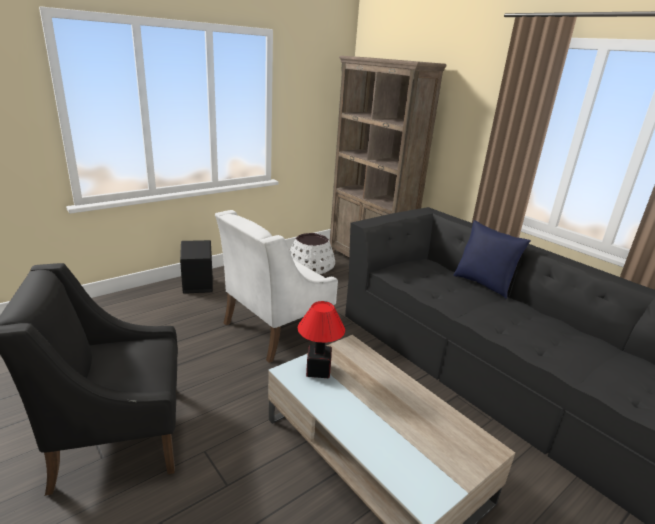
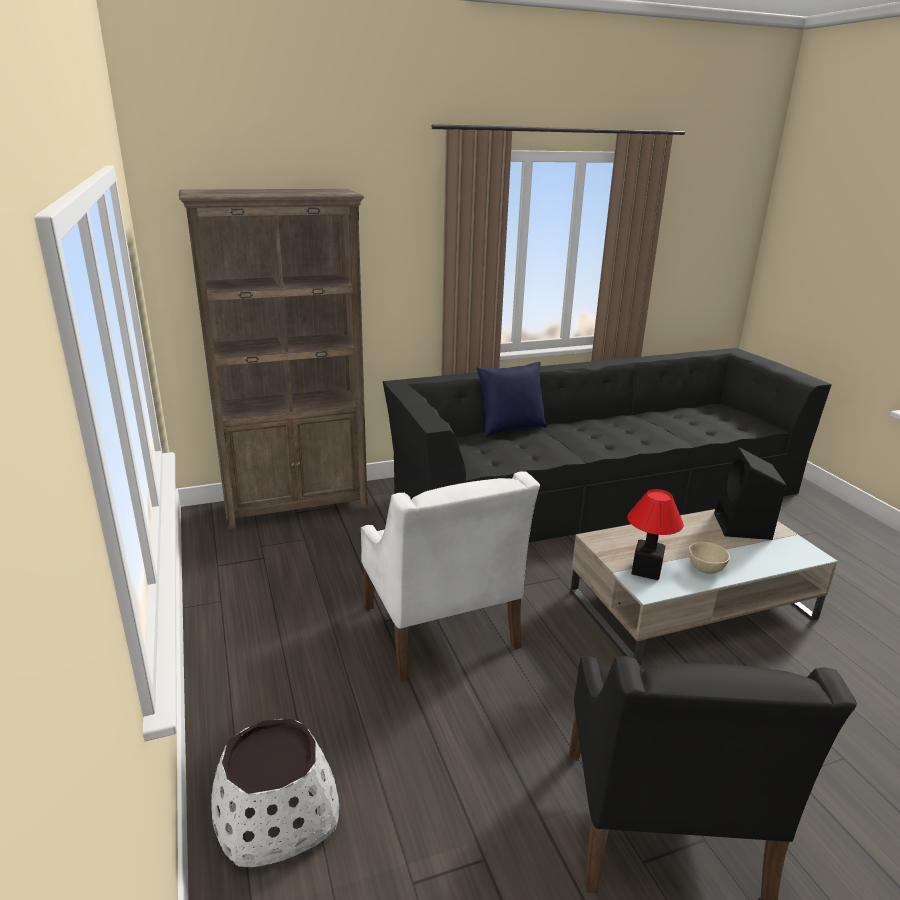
camera: 70 degrees left, 0 degrees up
(197, 286) = (249, 703): black speaker -> black speaker (743, 527)
(310, 267) = (269, 558): white planter -> white planter (277, 815)
(338, 406) = (705, 570): none -> beige bowl

